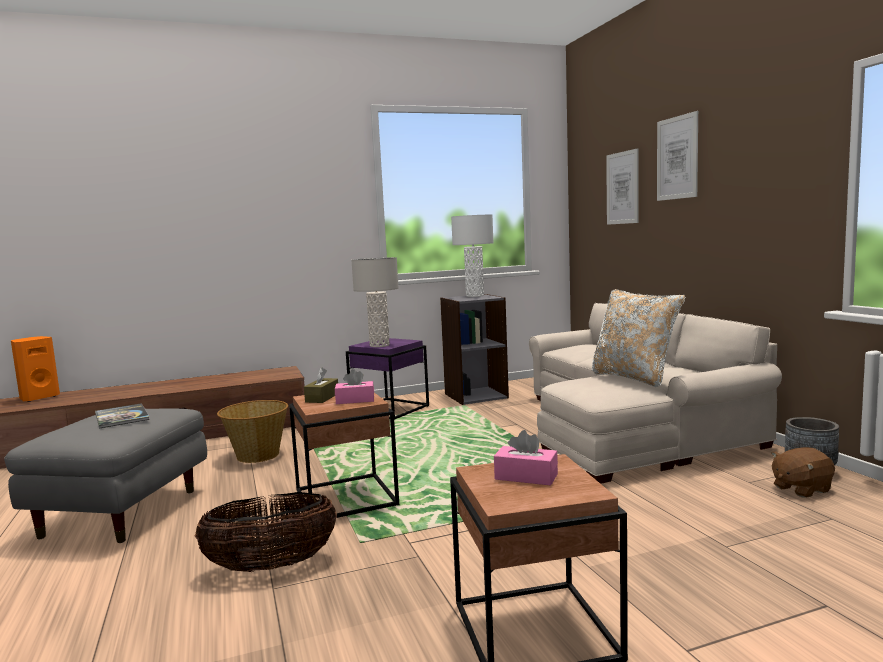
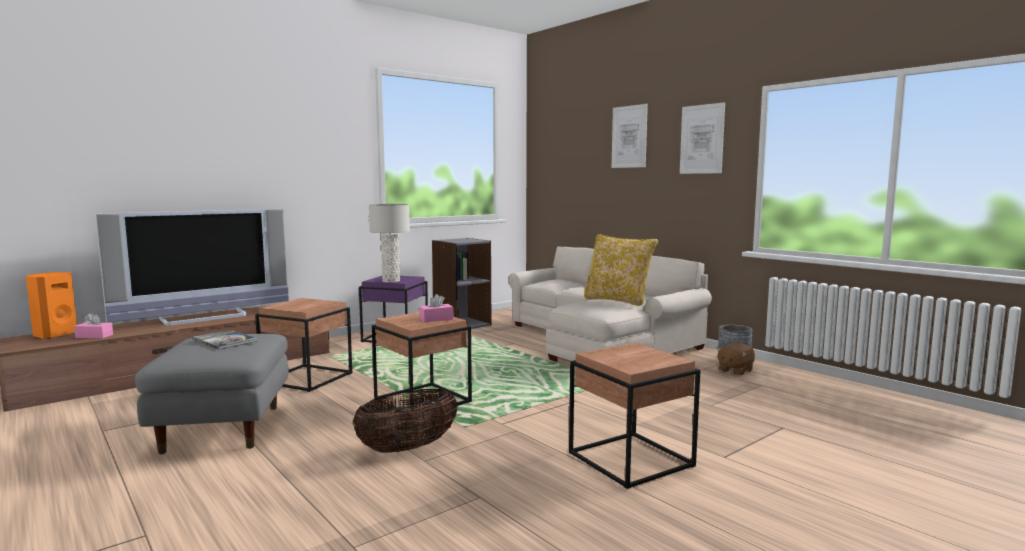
camera: 20 degrees left, 0 degrees up
(181, 383) = (205, 317): none -> television
(257, 455) = (307, 378): basket -> brown side table
(322, 398) = (404, 318): brown tissue box -> none
(475, 296) = (461, 239): white table lamp -> none
(526, 477) = (628, 355): pink tissue box -> pink tissue box (94, 336)
(622, 188) = (580, 155): picture -> picture (702, 139)
(633, 380) = (617, 302): white pillow -> yellow pillow

